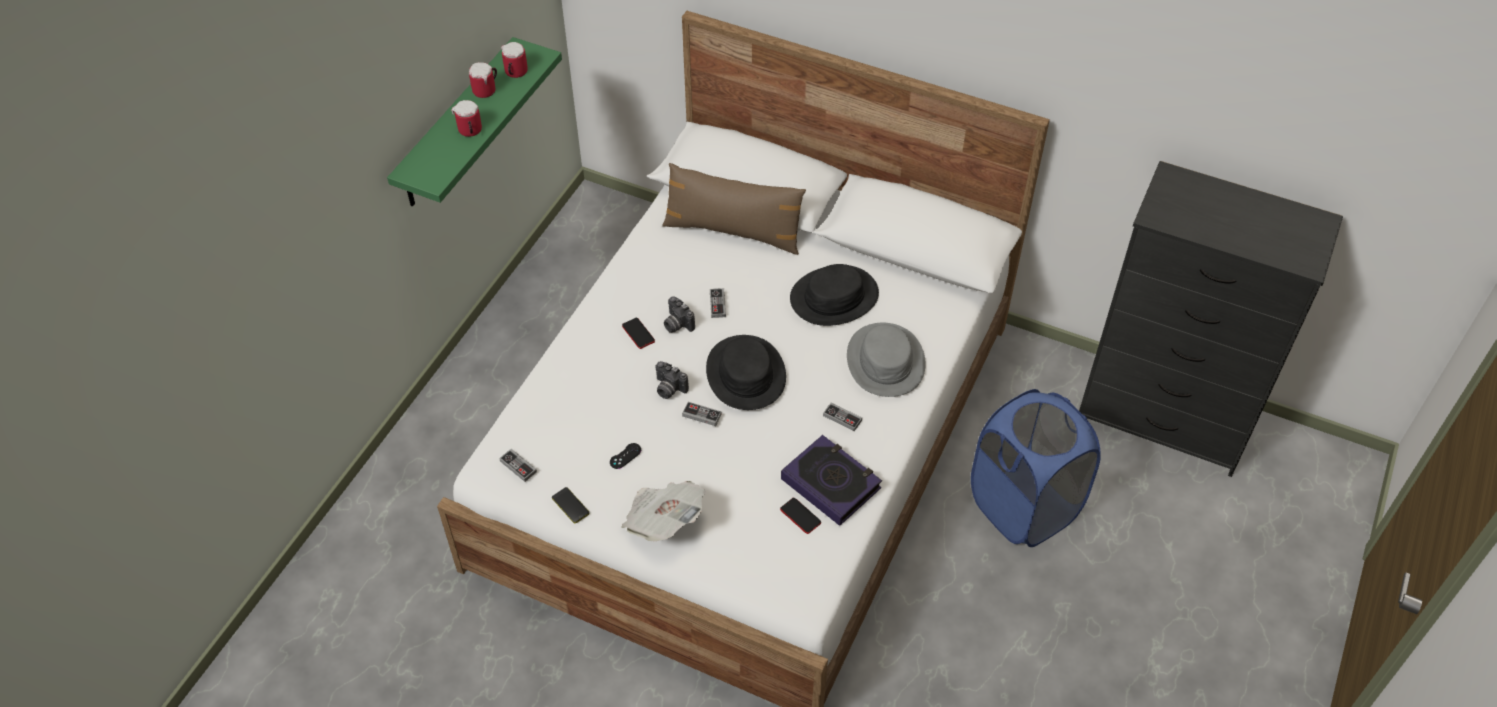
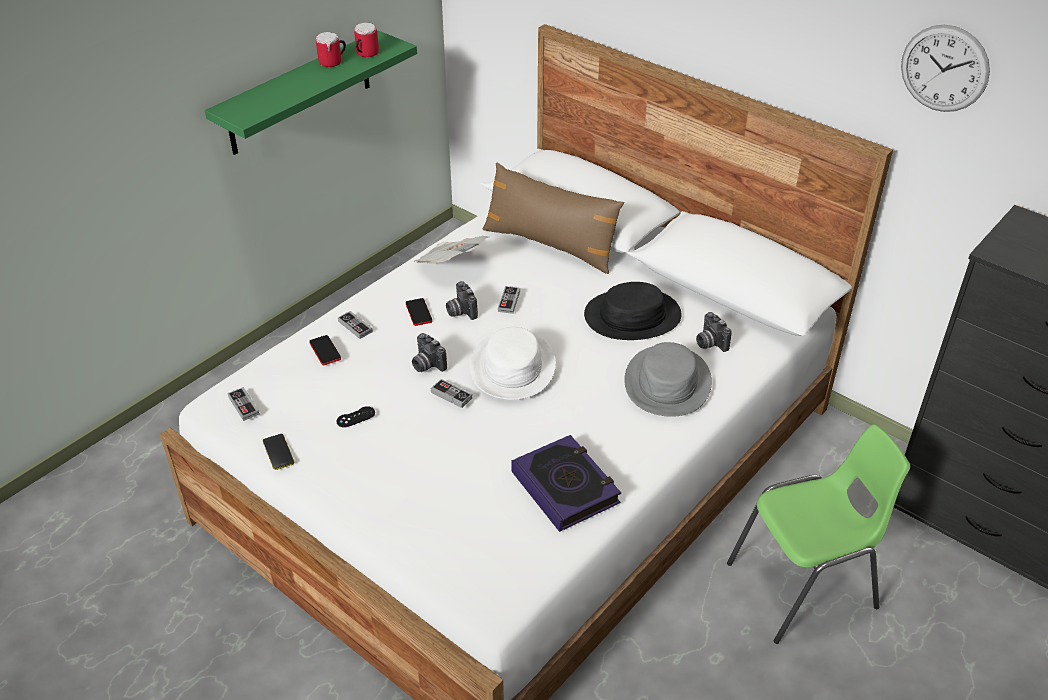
camera: 15 degrees right, 10 degrees down
(469, 132) = (299, 88): mug -> none
(663, 520) = (368, 487): newspaper -> newspaper (452, 265)
(745, 374) = (512, 366): black hat -> white hat
(800, 516) = (519, 513): phone -> phone (325, 351)
(842, 418) = (601, 426): game controller -> game controller (355, 326)
(910, 312) = (709, 343): none -> camera
(1023, 507) = (804, 587): blue laundry basket -> green chair
(1089, 55) = (944, 68): none -> wall clock

